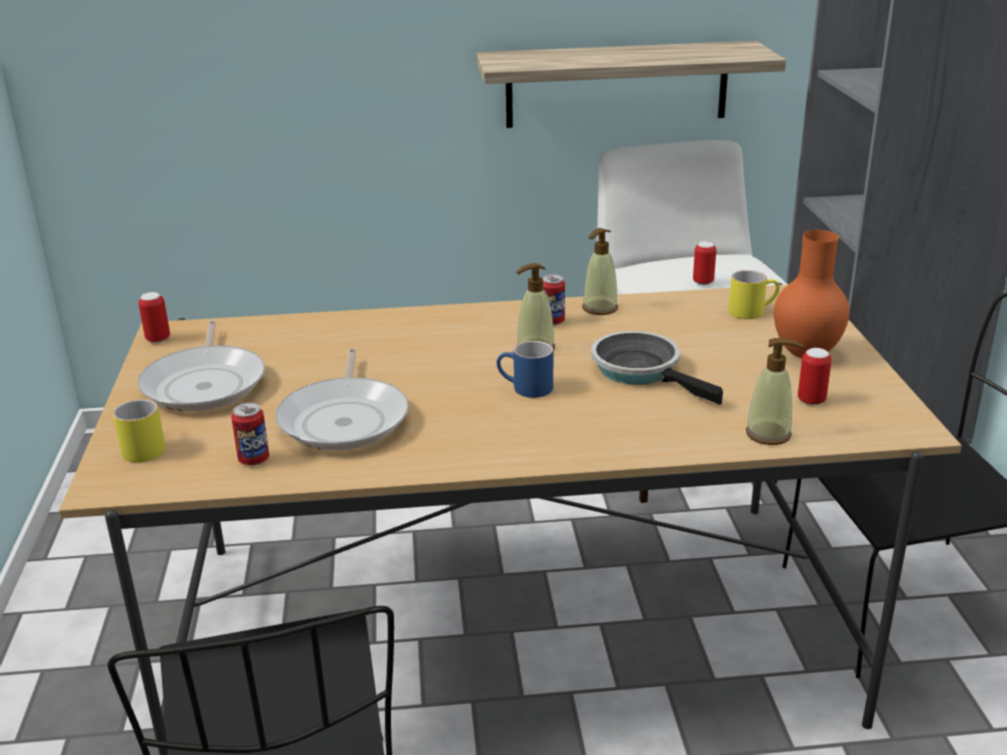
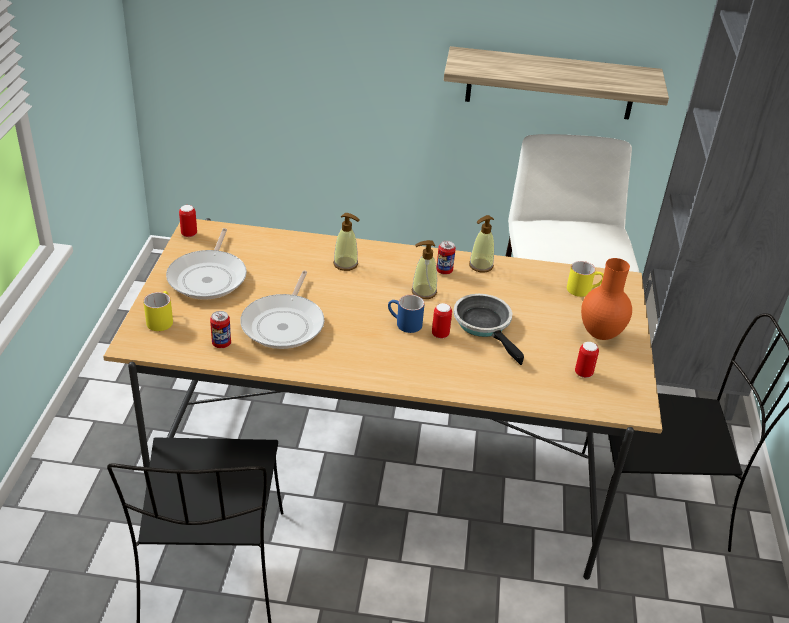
camera: 10 degrees right, 10 degrees up
(703, 282) = (572, 248): can -> can (440, 334)
(768, 434) = (542, 394): soap dispenser -> soap dispenser (345, 264)

